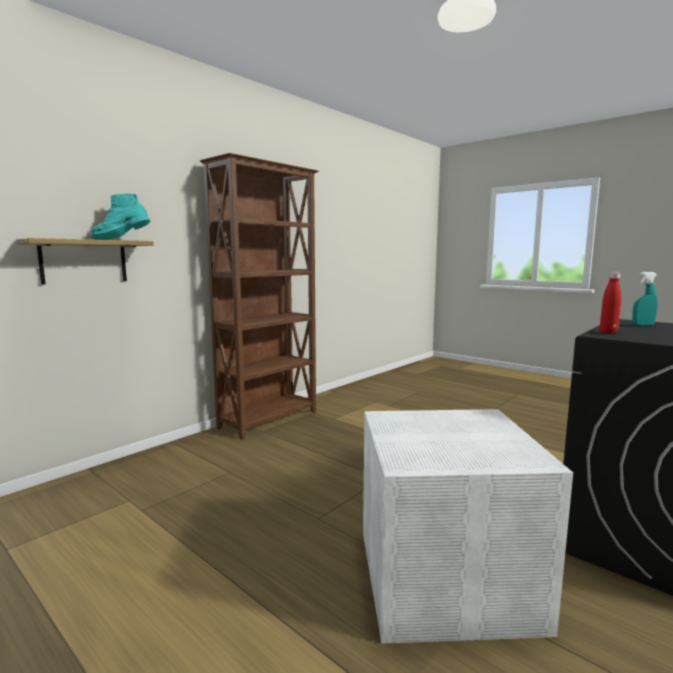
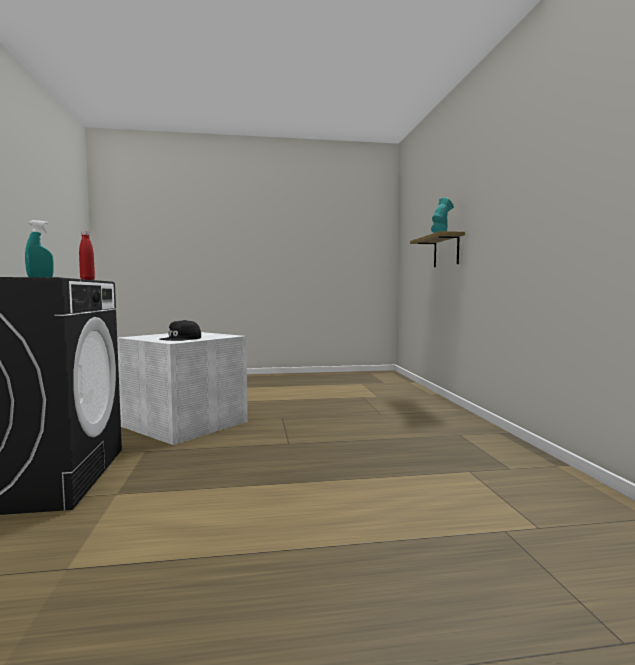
camera: 130 degrees right, 5 degrees down
(270, 420) = (495, 443): brown bookcase -> none
(466, 423) = (181, 338): none -> black cap

